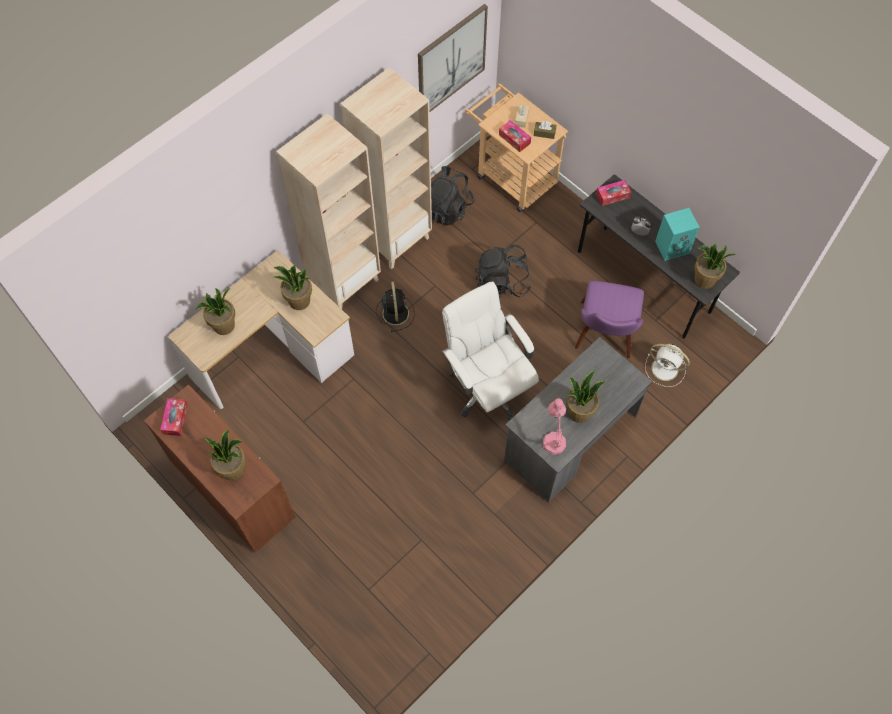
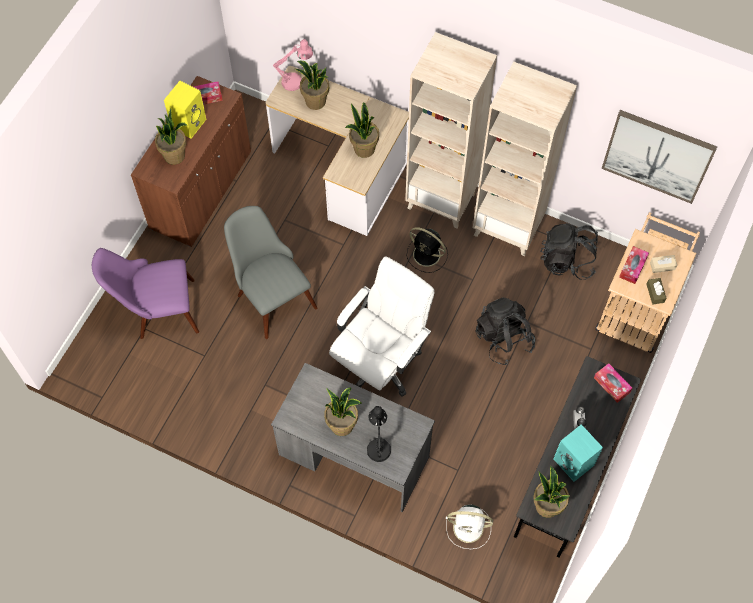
camera: 70 degrees right, 0 degrees up
(199, 444) = (188, 123): none -> yellow speaker
(379, 459) = (270, 294): none -> grey chair
(395, 312) = (427, 255): black fan -> black fan turned 60 degrees clockwise
(553, 438) = (305, 410): pink table lamp -> pink table lamp (296, 81)
(604, 338) = (481, 456): purple chair -> purple chair (157, 311)
(608, 389) = (378, 445): none -> black table lamp
(666, 369) = (469, 528): white fan -> white fan turned 90 degrees counterclockwise

